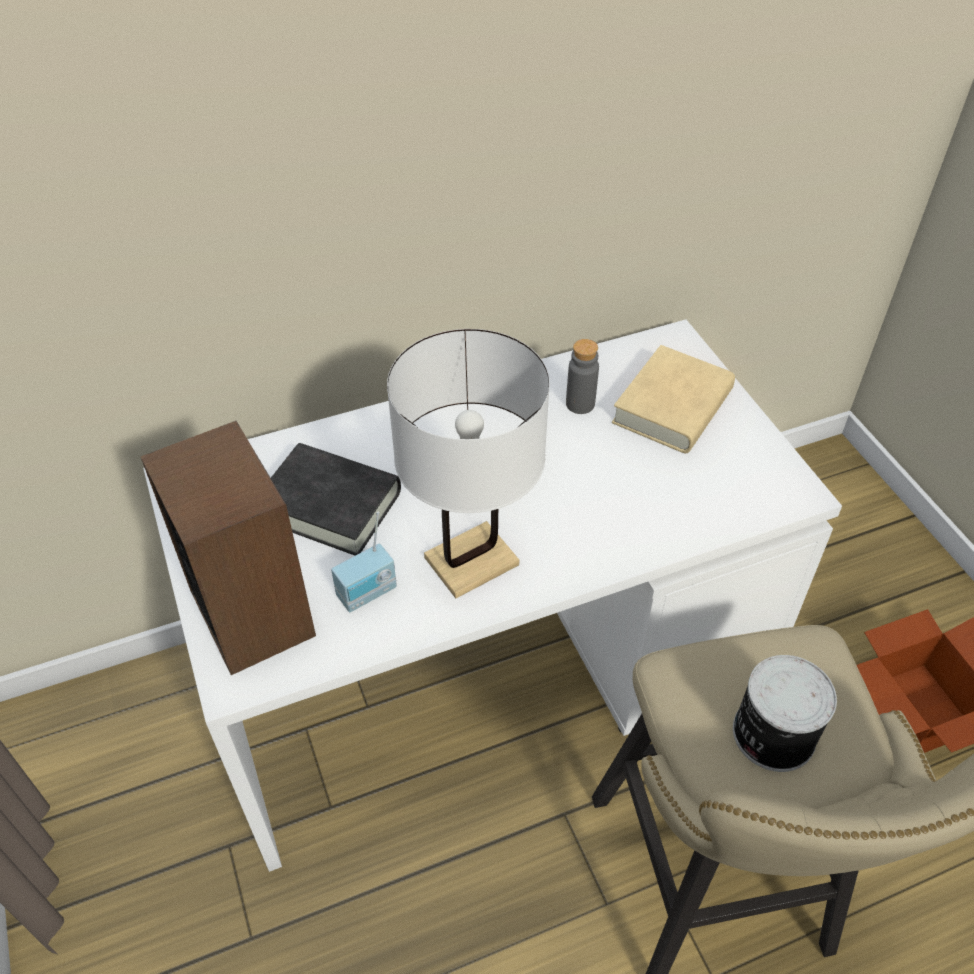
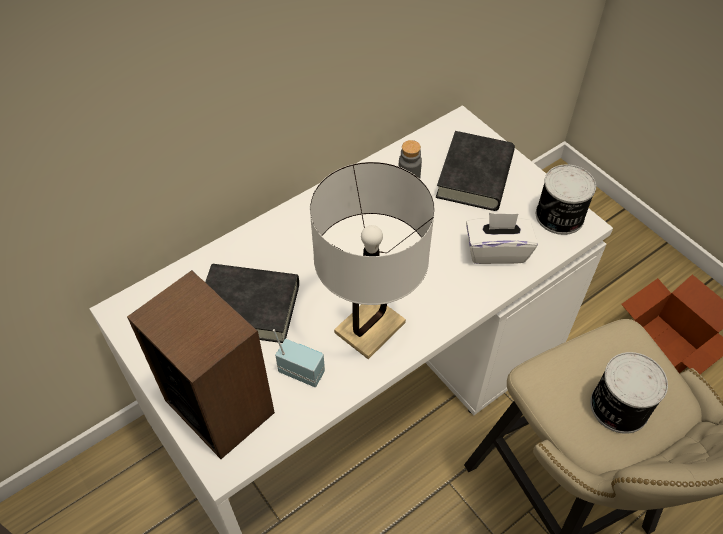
camera: 15 degrees left, 5 degrees up
(368, 594) = (302, 370): radio -> radio turned 105 degrees counterclockwise
(670, 502) = (496, 251): none -> white tissue box
(672, 407) = (475, 176): beige book -> black book
(771, 477) = (559, 217): none -> can

